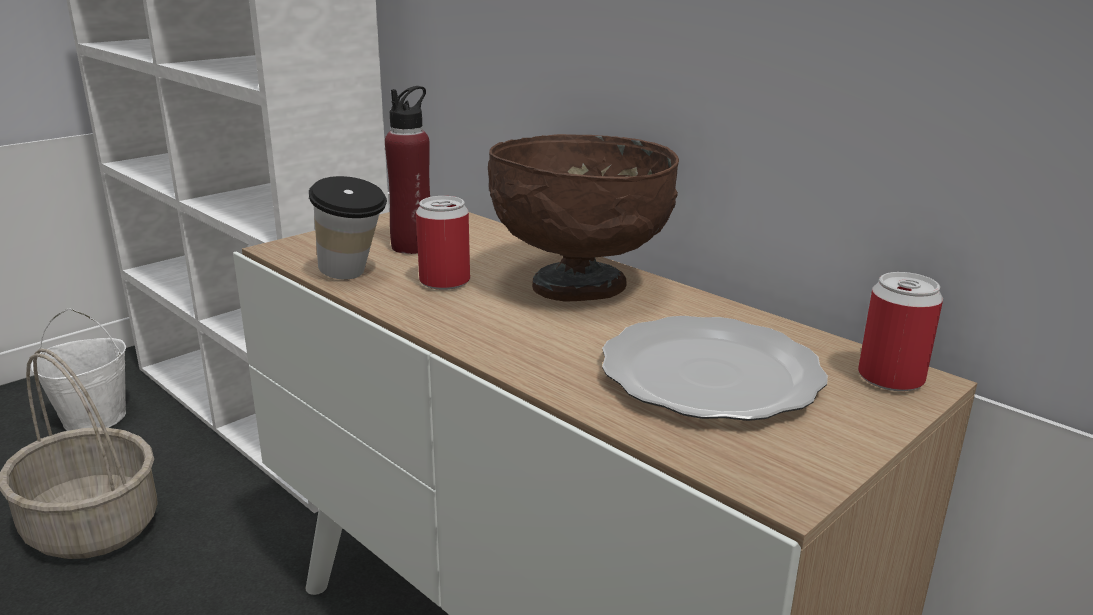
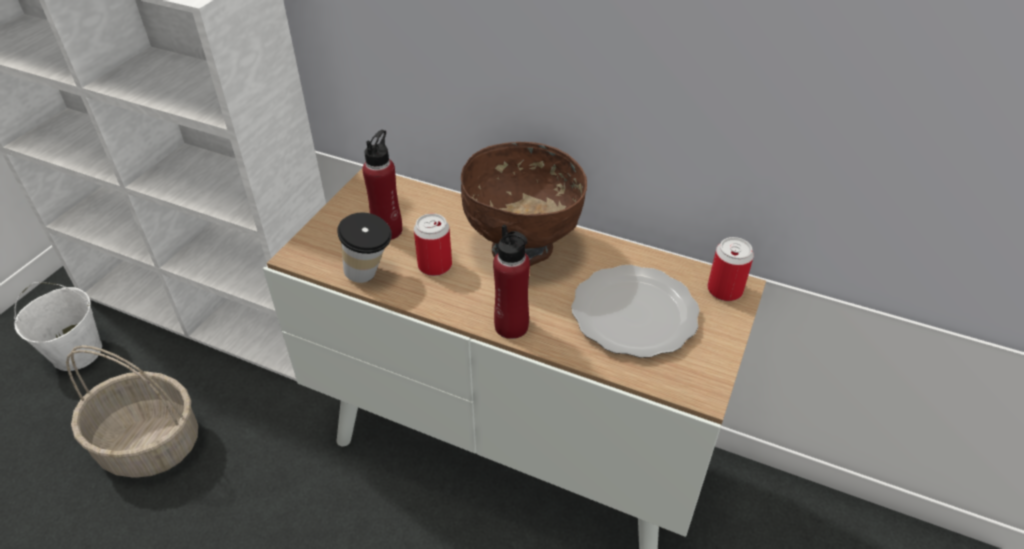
camera: 20 degrees left, 20 degrees up
(502, 351) = (511, 326): none -> red bottle

